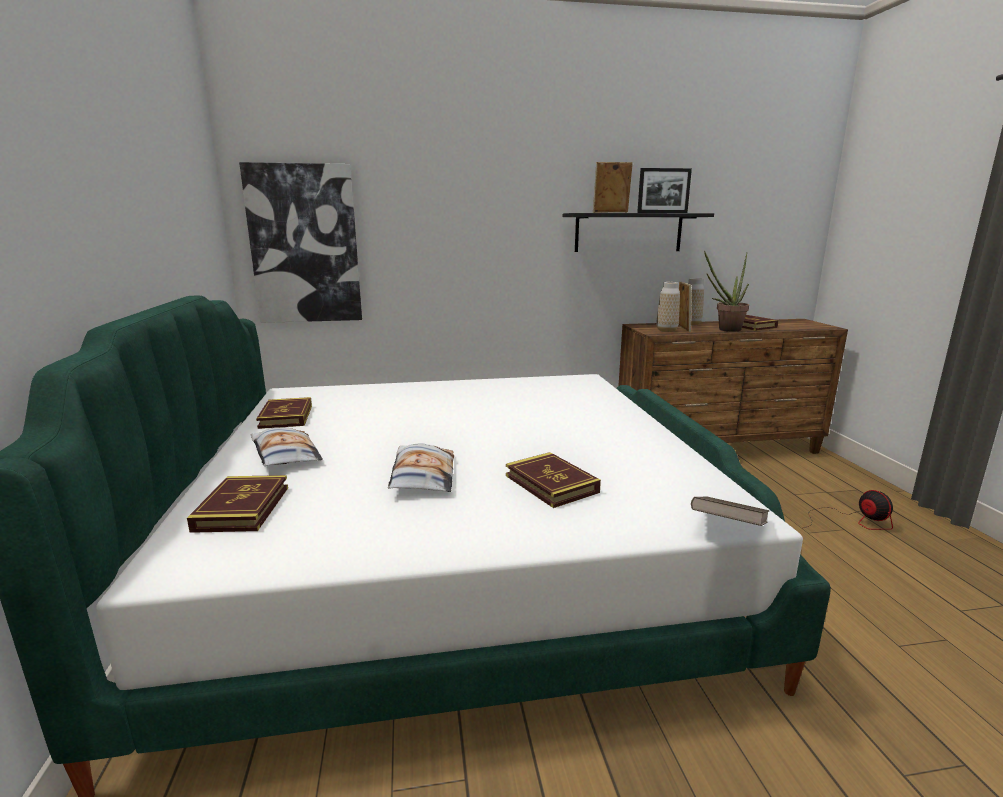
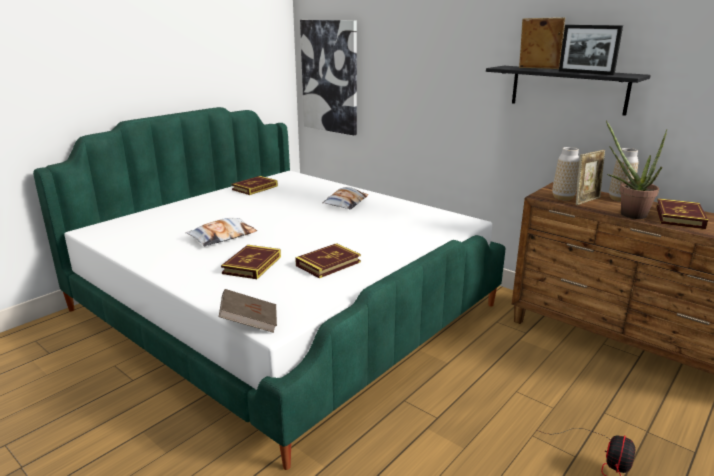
camera: 50 degrees right, 5 degrees up
(242, 508) = (148, 221): book -> book (328, 264)
(285, 455) = (209, 206): pillow -> pillow (345, 203)

